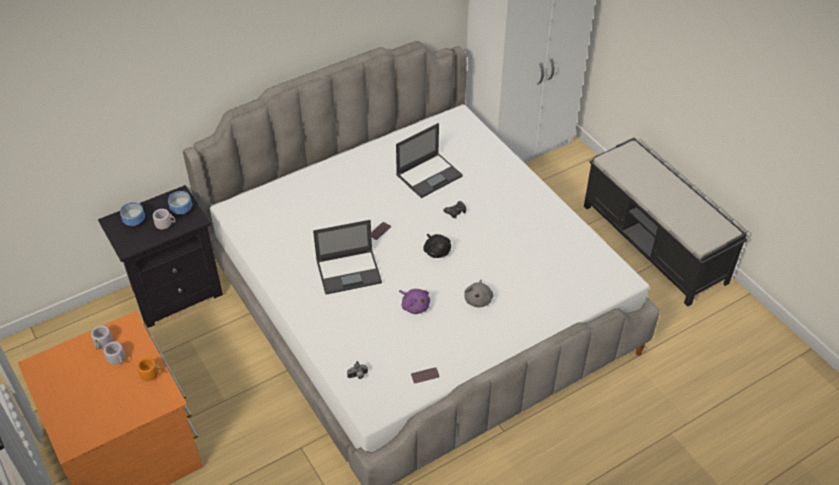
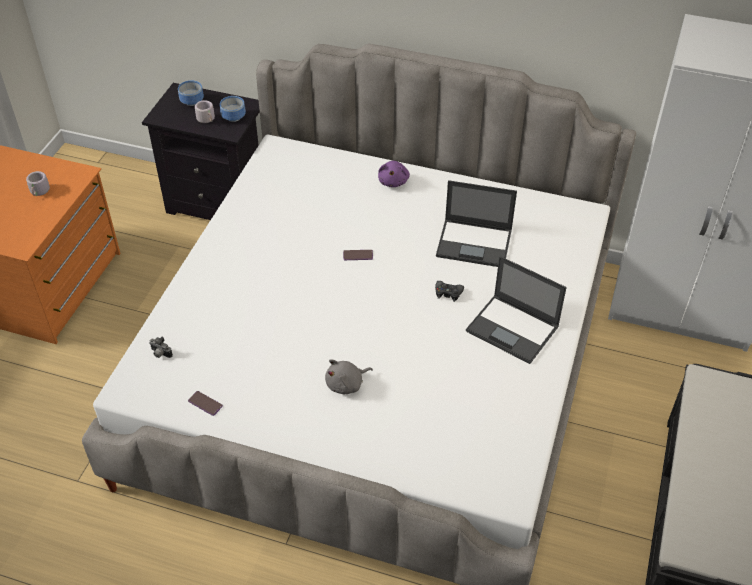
camera: 50 degrees right, 0 degrees up
(103, 344) = (49, 174): grey mug -> none
(152, 373) = (41, 220): orange mug -> none
(349, 271) = (283, 267): laptop -> laptop (513, 329)
(414, 306) = (287, 340): purple plush toy -> purple plush toy (393, 181)
(436, 251) = (378, 312): black plush toy -> none

